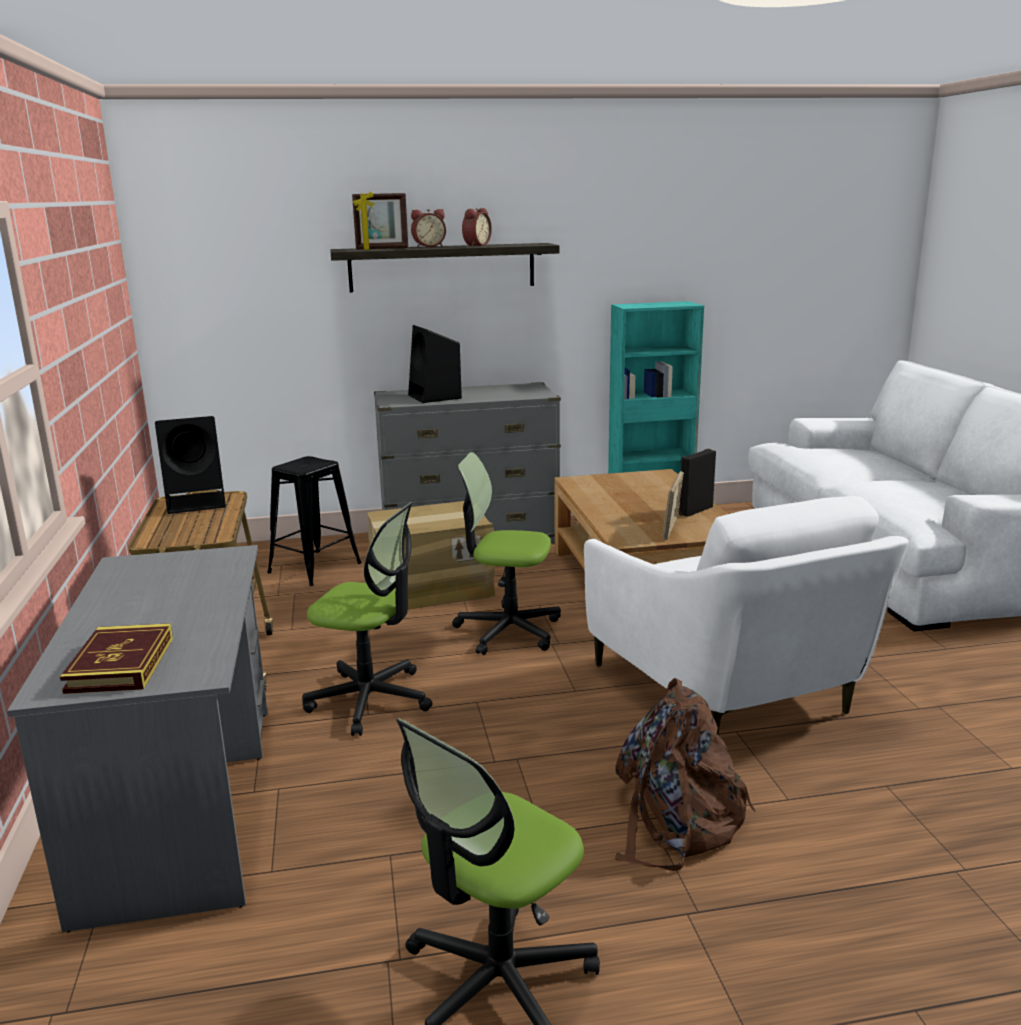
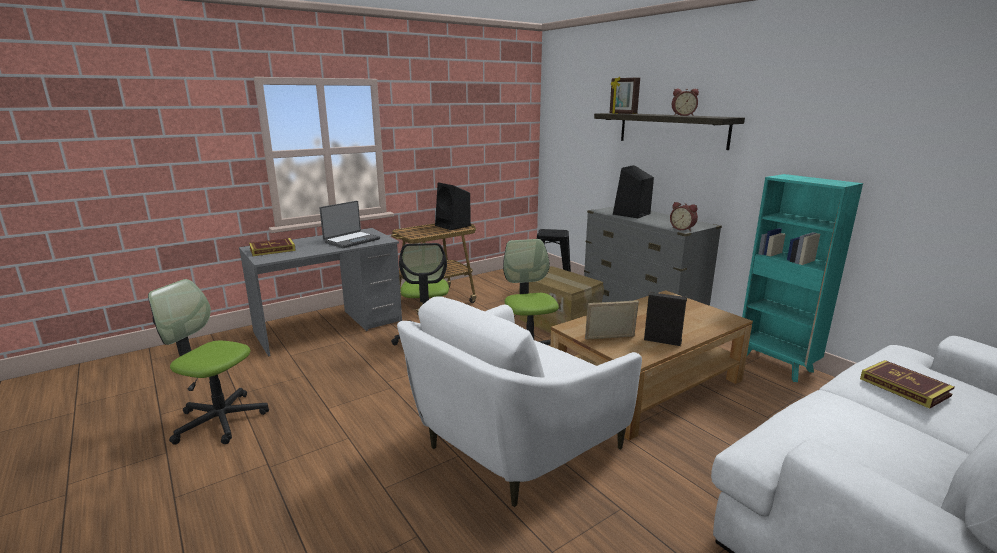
camera: 65 degrees right, 0 degrees up
(183, 581) = (351, 240): none -> laptop
(428, 246) = (658, 114): alarm clock -> alarm clock (682, 229)
(676, 820) = (348, 447): brown backpack -> none
(847, 461) = (904, 387): none -> book

